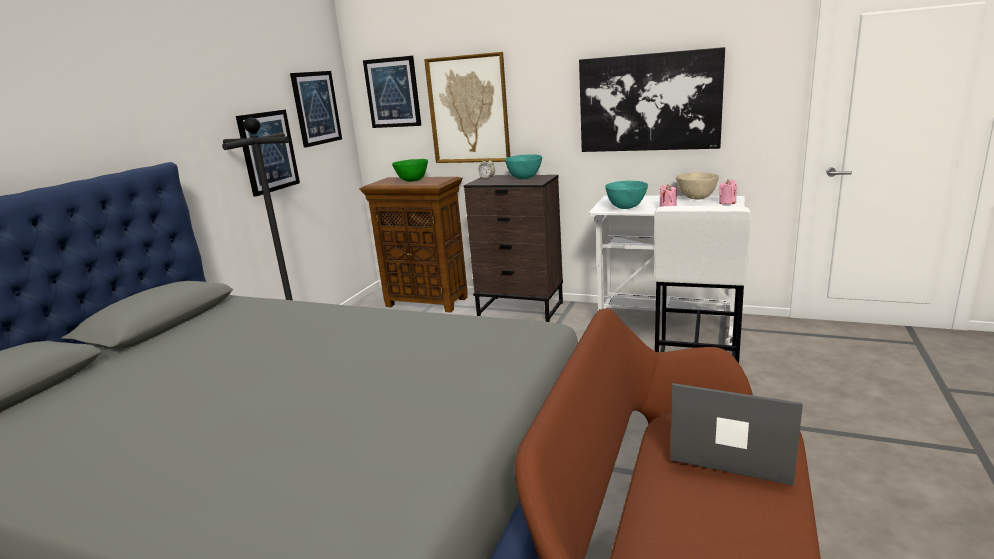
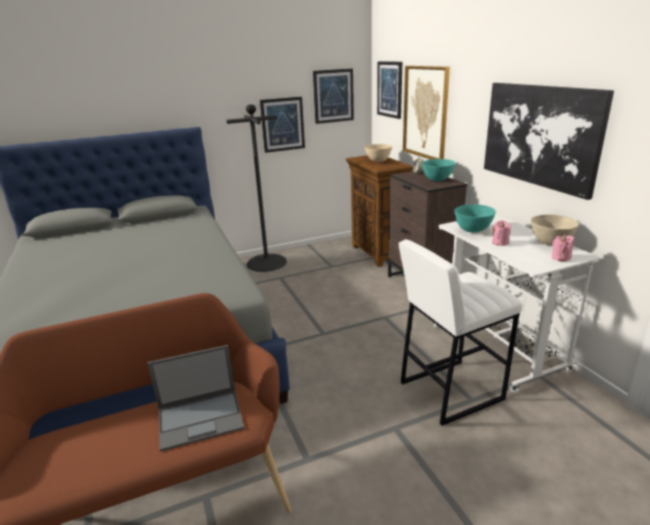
camera: 45 degrees right, 5 degrees up
(412, 181) = (378, 161): green bowl -> beige bowl
(731, 448) = (201, 418): laptop -> laptop turned 90 degrees clockwise

